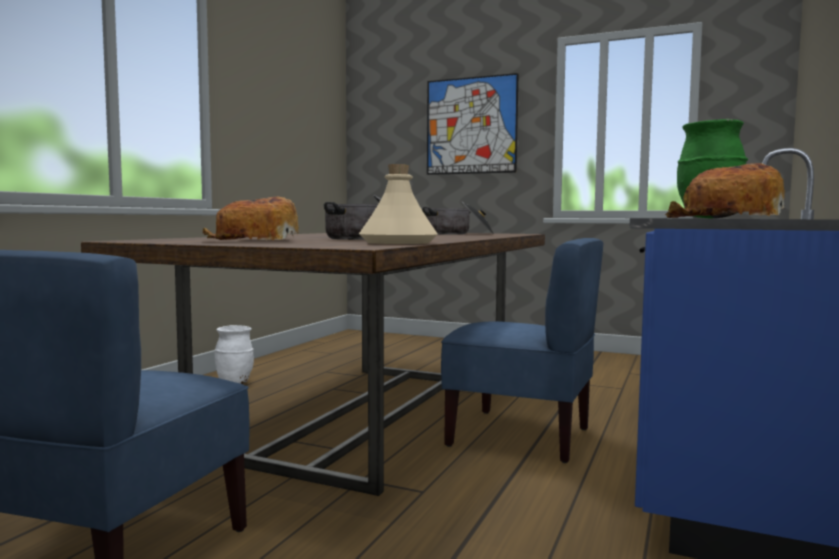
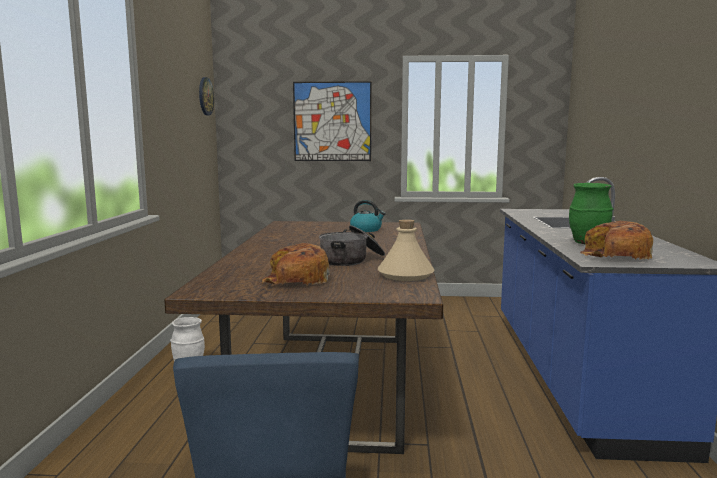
camera: 20 degrees left, 5 degrees up
(327, 100) = (205, 96): none -> wall clock
(457, 234) = (366, 230): cooking pot -> kettle
(520, 436) = (449, 385): blue chair -> none

